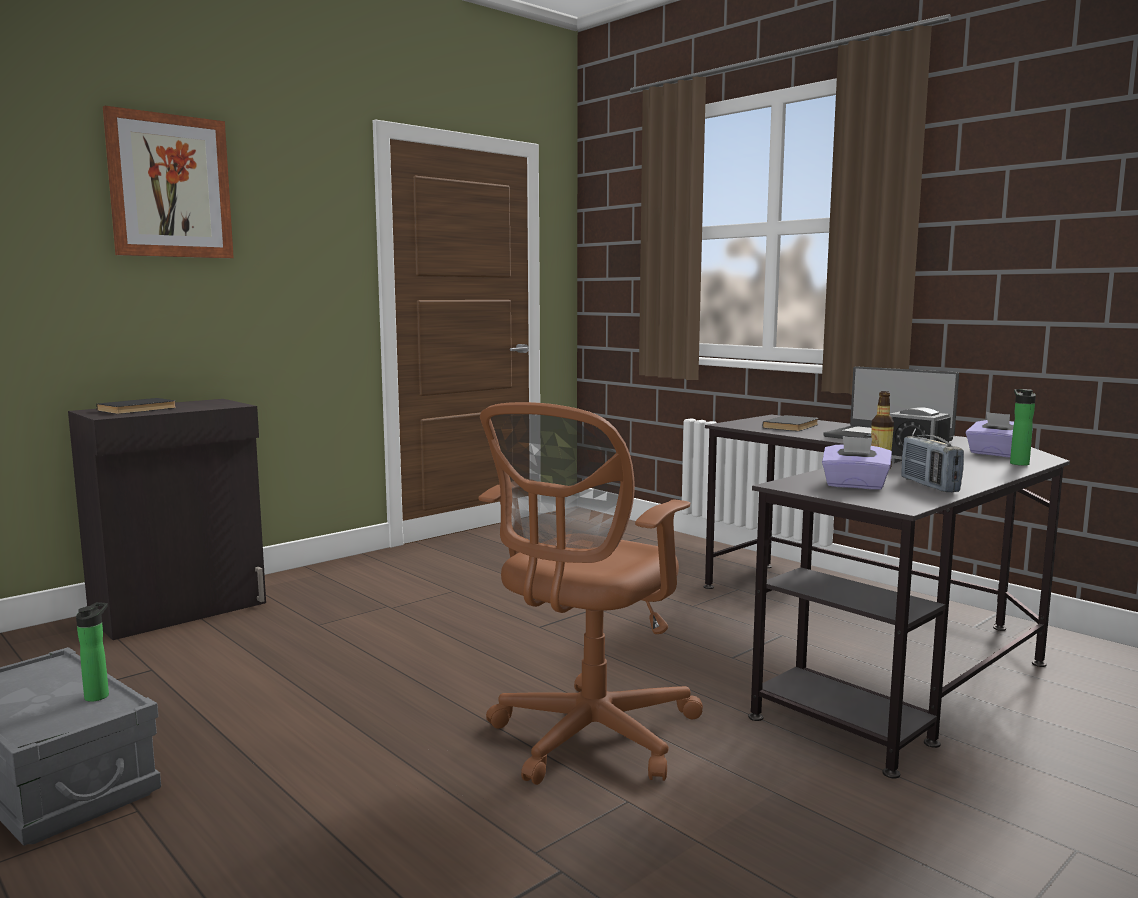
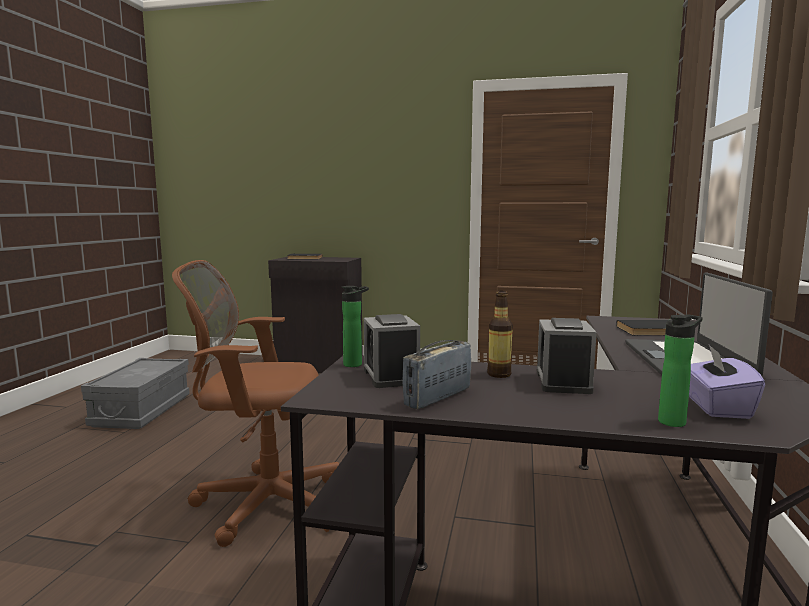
camera: 55 degrees right, 0 degrees up
(99, 695) = (145, 378): bottle -> bottle (355, 364)
(170, 186) = (343, 140): picture -> none
(855, 485) = (391, 376): purple tissue box -> alarm clock

